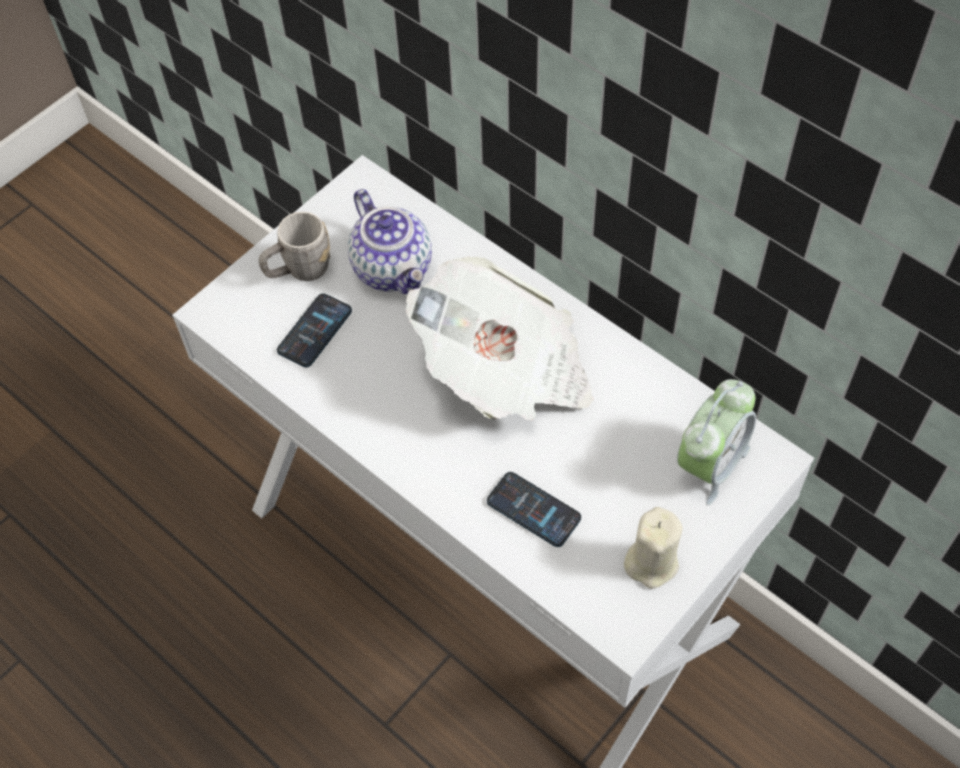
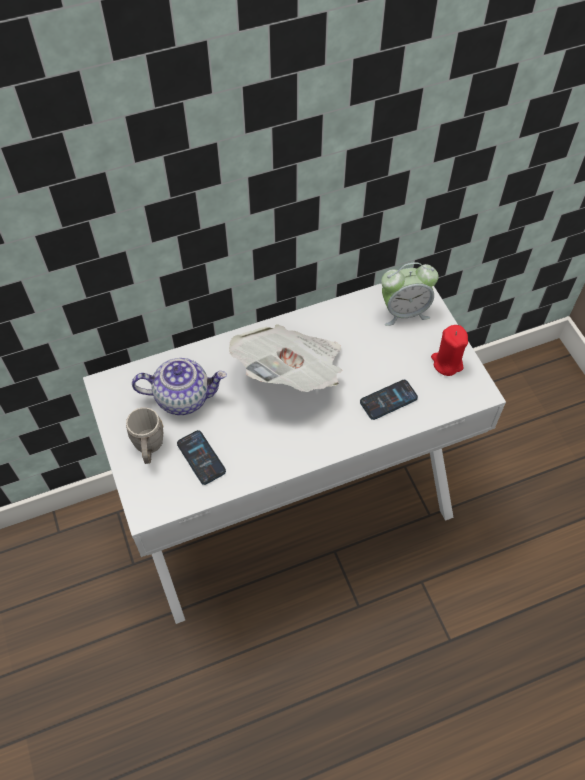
camera: 65 degrees left, 0 degrees up
(651, 562) = (447, 362): beige candle -> red candle
(710, 464) = (404, 311): alarm clock -> alarm clock turned 105 degrees clockwise

